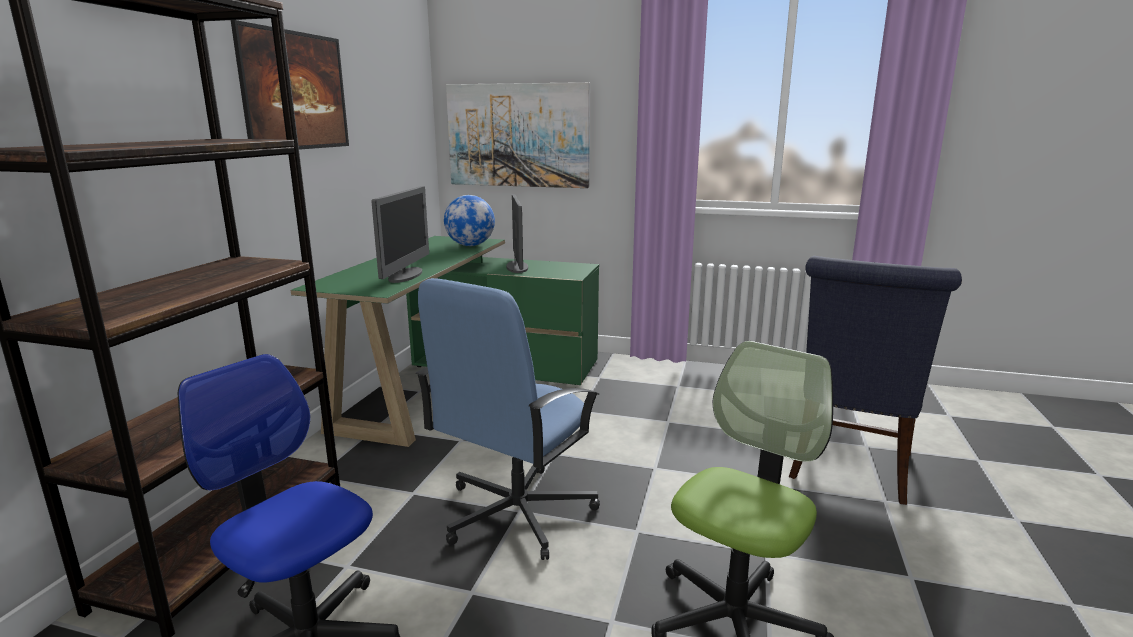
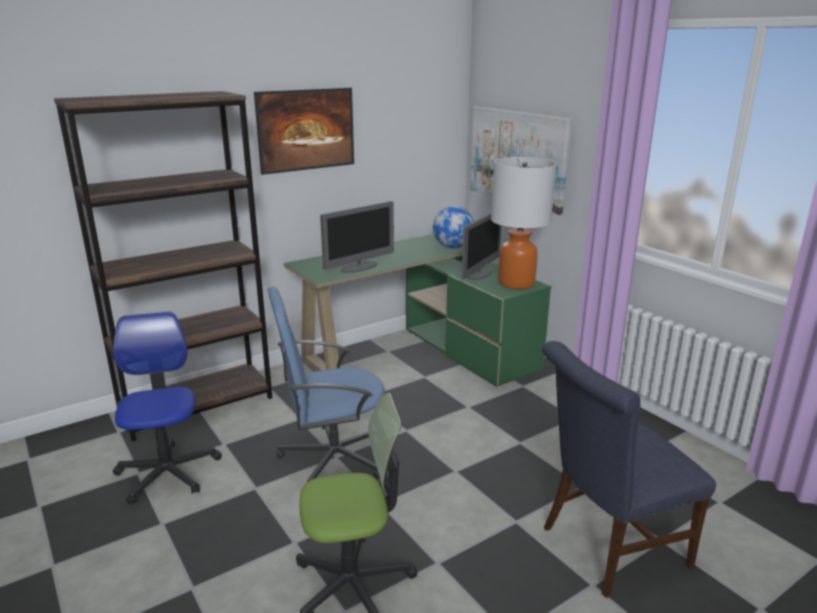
camera: 40 degrees right, 5 degrees up
(565, 267) = (516, 283): none -> table lamp

